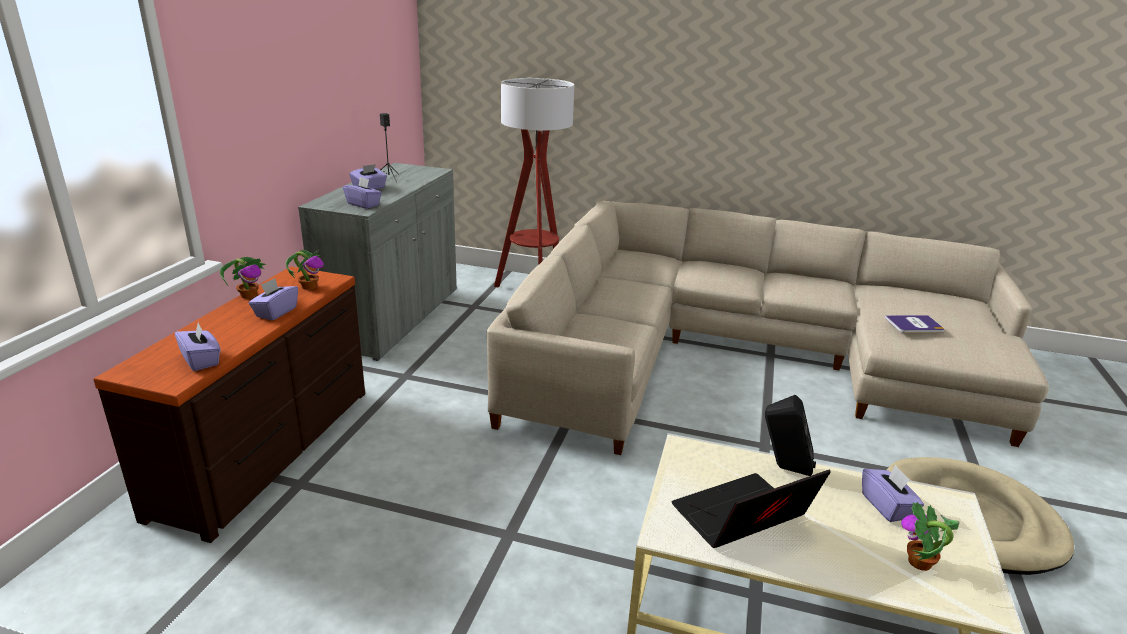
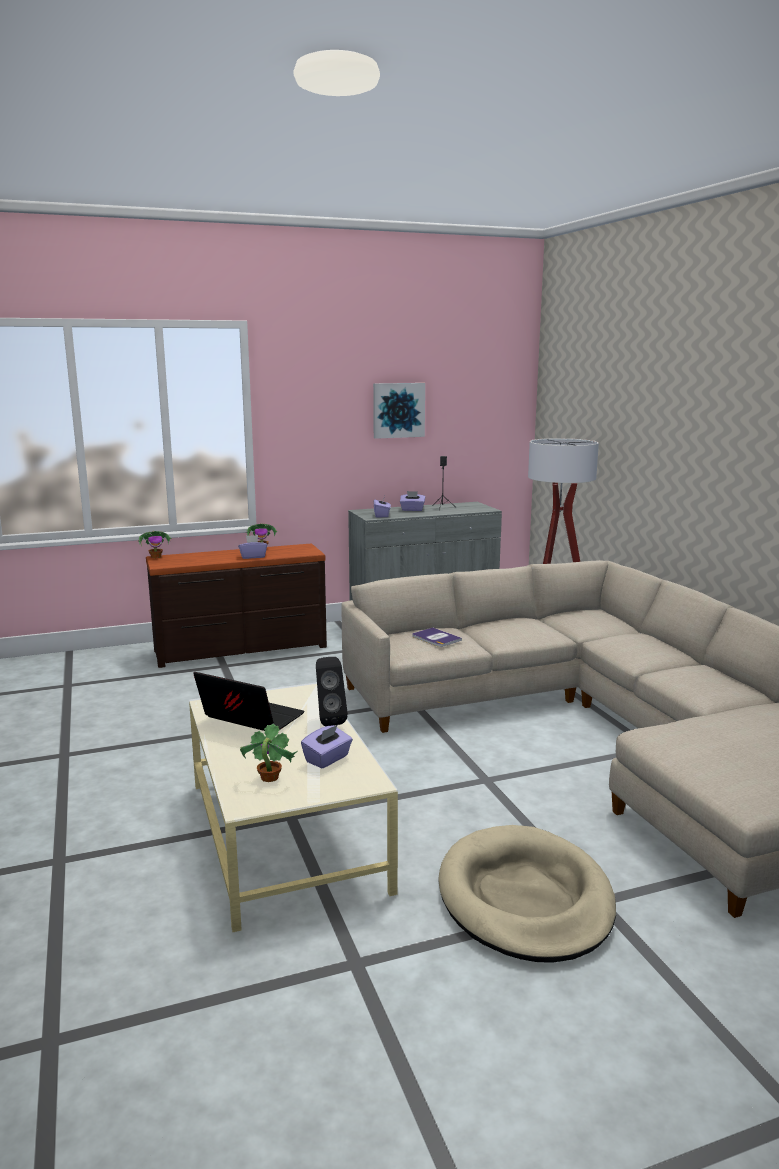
camera: 55 degrees right, 10 degrees down
(201, 360) = (185, 562): purple tissue box -> none
(309, 286) = (293, 552): potted plant -> potted plant (156, 556)
(322, 56) = (398, 410): none -> picture
(914, 325) = (711, 733): book -> book (436, 638)

